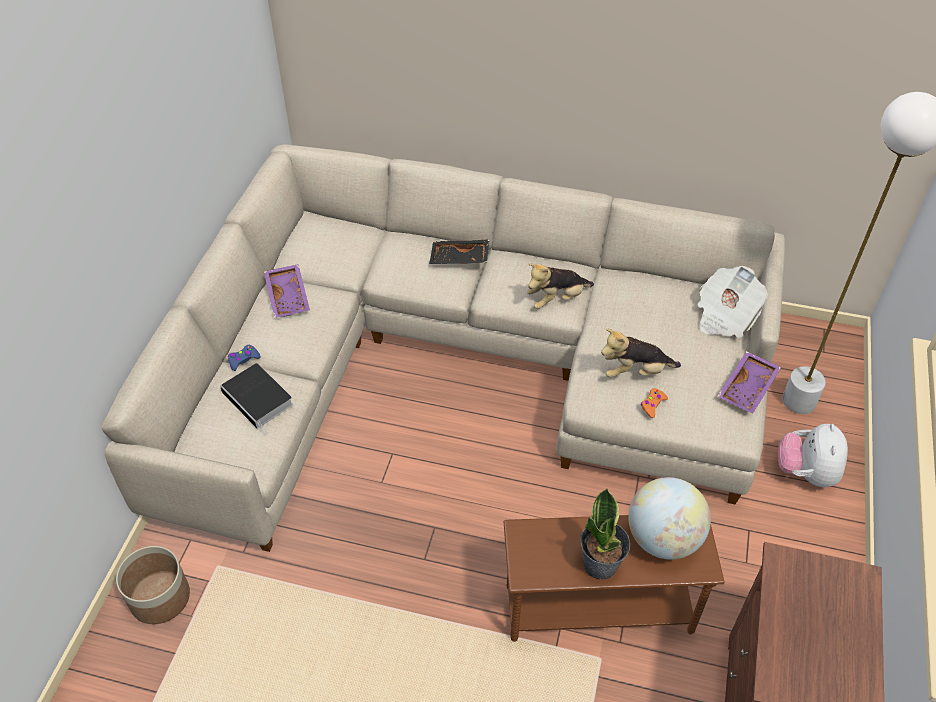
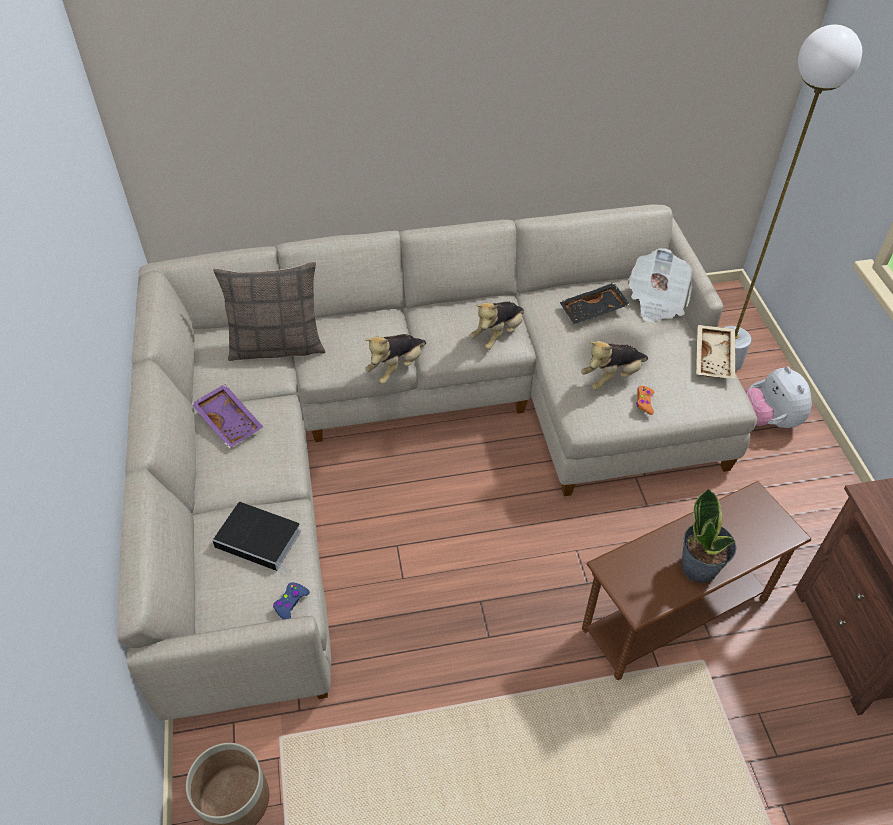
camera: 25 degrees left, 0 degrees up
(243, 360) = (217, 504): blue game controller -> blue game controller (290, 603)
(362, 247) = (277, 346): none -> pillow
(450, 299) = (396, 368): none -> plush toy
(459, 259) = (384, 326): black tray -> black tray (593, 311)
(663, 538) = (737, 521): globe -> none
(748, 388) = (715, 358): purple tray -> beige tray

